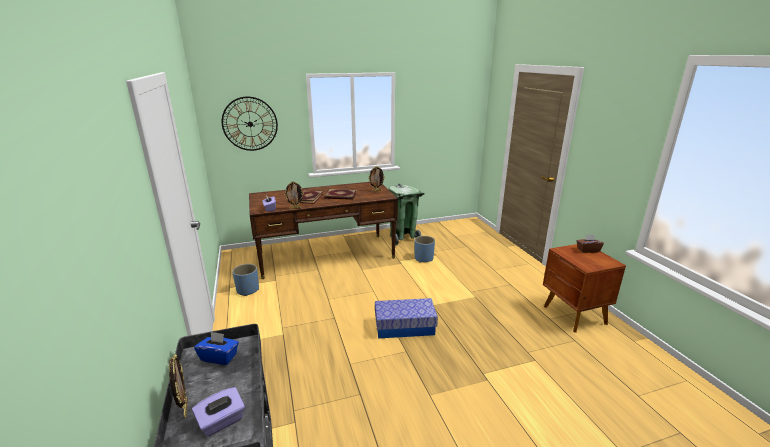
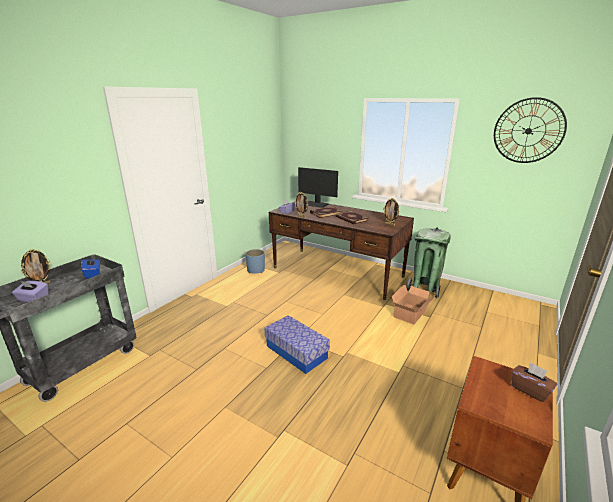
camera: 50 degrees right, 0 degrees up
(250, 124) = (314, 141): wall clock -> wall clock (528, 131)
(279, 193) = (316, 204): none -> monitor
(424, 258) = (411, 313): blue planter -> cardboard box

